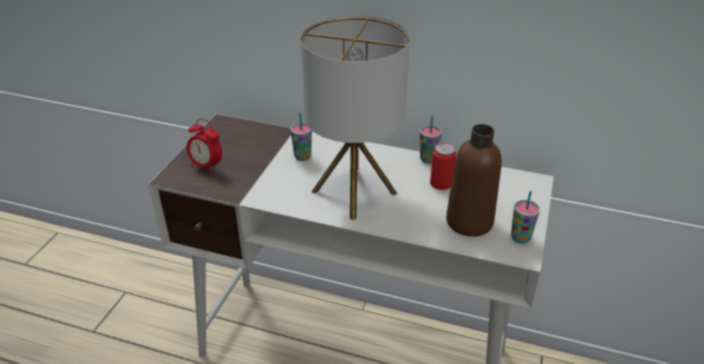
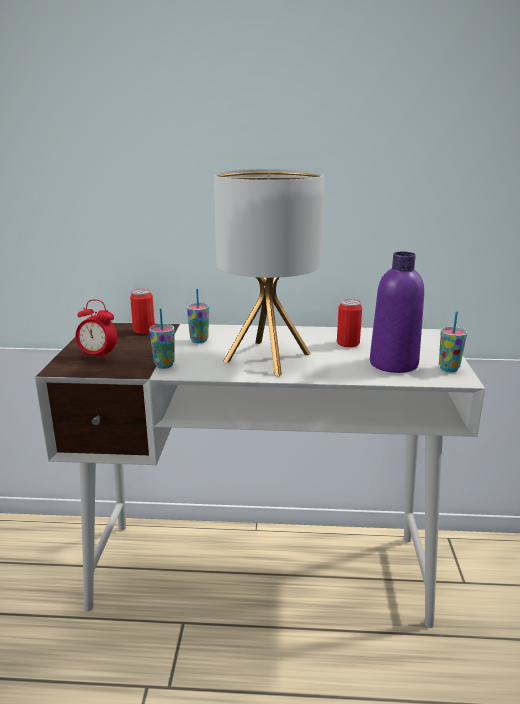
camera: 15 degrees left, 15 degrees down
(259, 134) = (144, 330): none -> can
(428, 159) = (324, 330): cup -> cup (164, 365)
(469, 222) = (393, 364): brown bottle -> purple bottle

